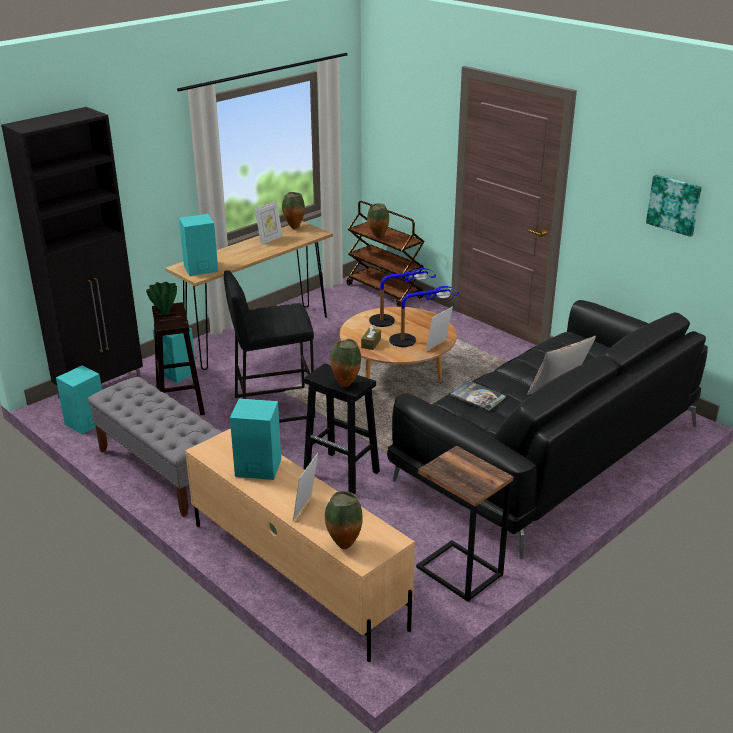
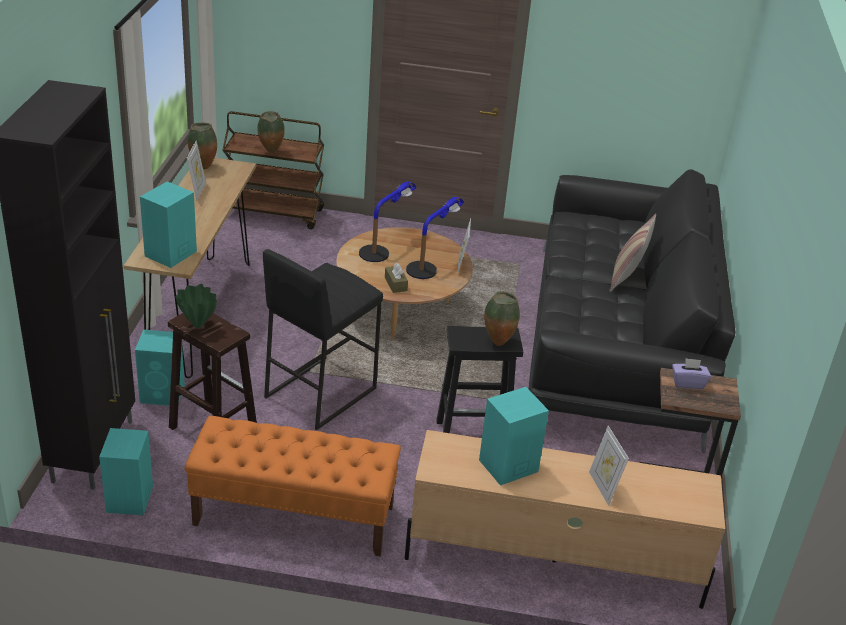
camera: 40 degrees left, 5 degrees up
(162, 470) = (293, 516): grey bench -> orange bench
(343, 545) = (675, 507): vase -> none
(463, 463) = (688, 383): none -> purple tissue box
(477, 397) = (576, 309): book -> none
(674, 204) = (657, 62): picture -> none

